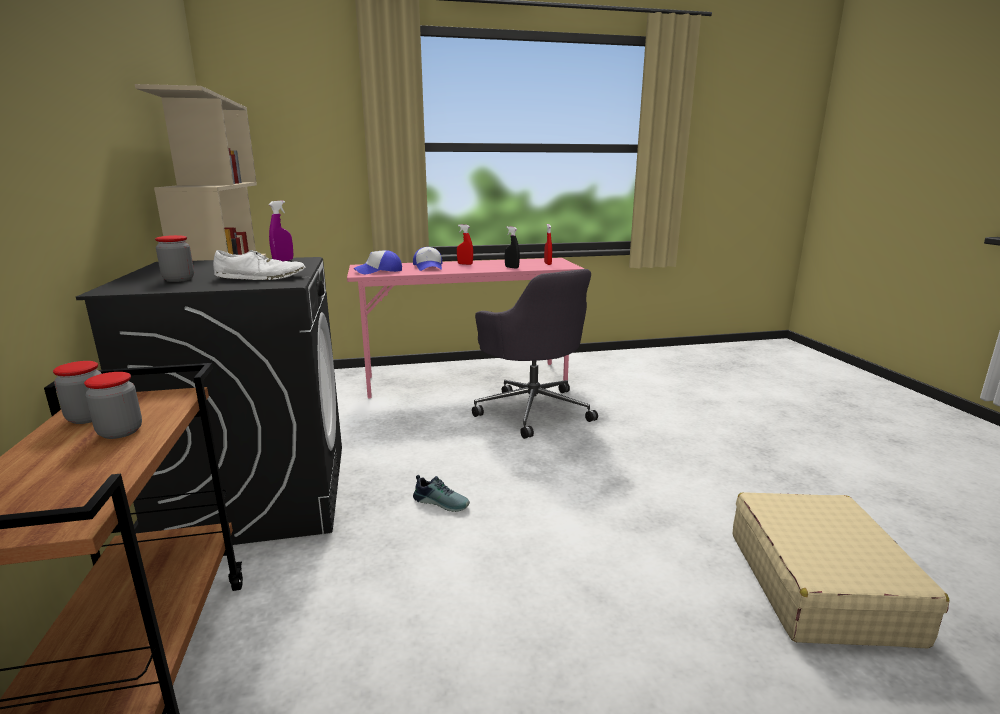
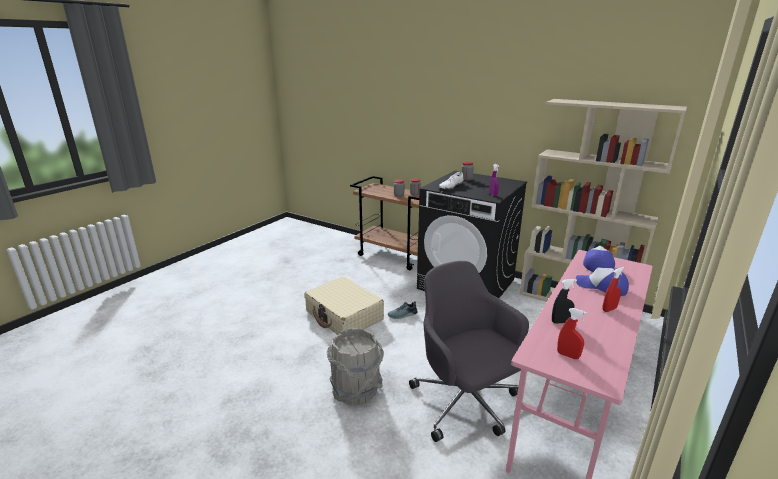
camera: 135 degrees right, 5 degrees up
(533, 410) = (465, 403): grey office chair -> grey office chair turned 45 degrees clockwise
(623, 457) = (356, 390): none -> grey bucket
(819, 585) = (223, 361): beige suitcase -> beige suitcase (344, 316)

